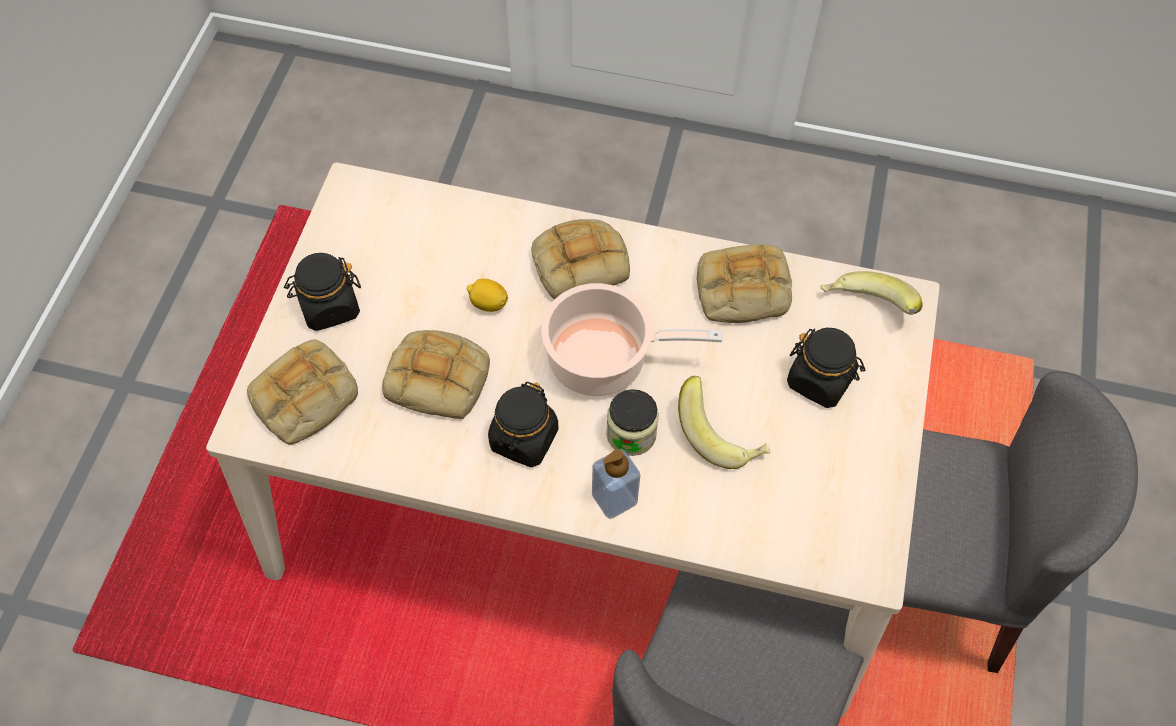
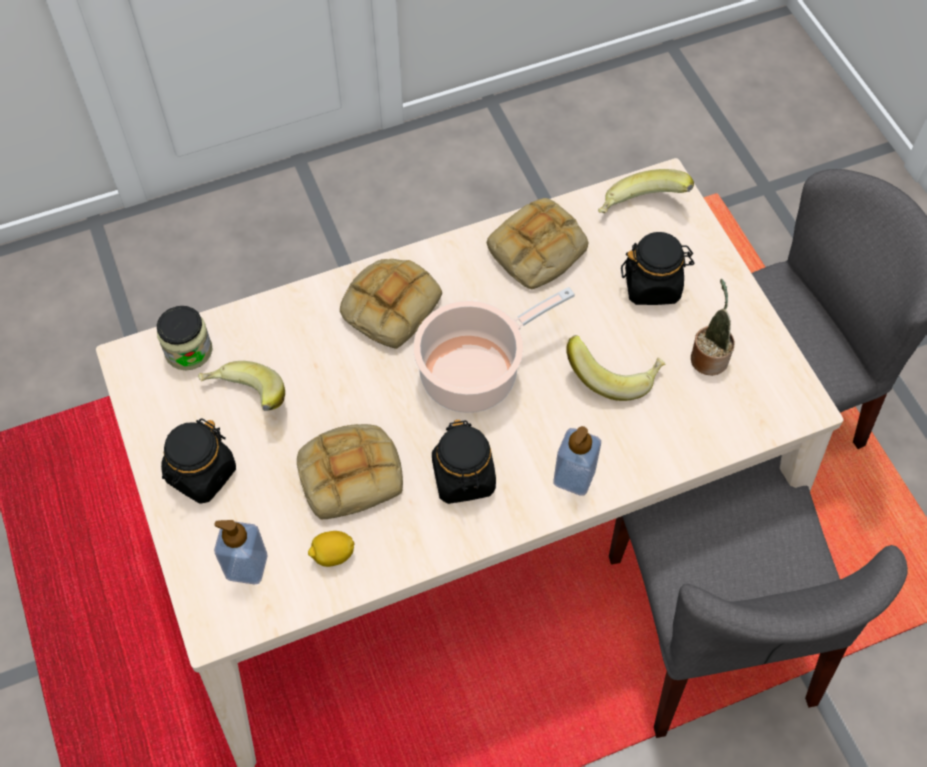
camera: 35 degrees left, 0 degrees up
(304, 398) = (247, 566): bread -> soap dispenser
(406, 269) = (244, 400): none -> banana
(488, 303) = (340, 385): lemon -> lemon (333, 555)
(631, 434) = (545, 418): jar -> jar (188, 351)
(819, 473) = (708, 356): none -> potted plant

